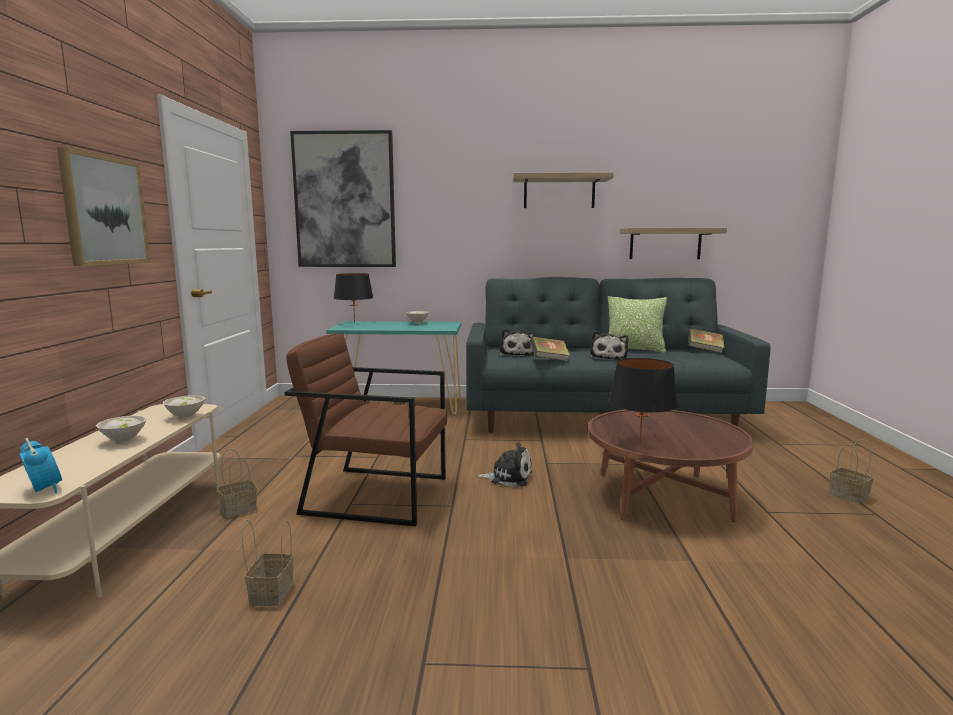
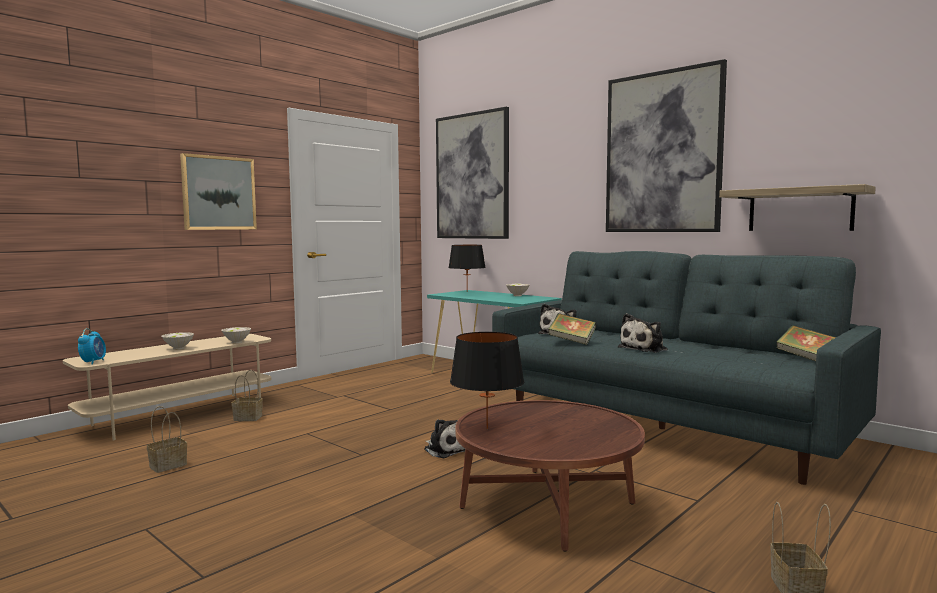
camera: 40 degrees right, 5 degrees down
(376, 494) = (333, 432): brown armchair -> none
(559, 192) = (663, 152): shelf -> picture
(634, 350) = (711, 346): pillow -> none

